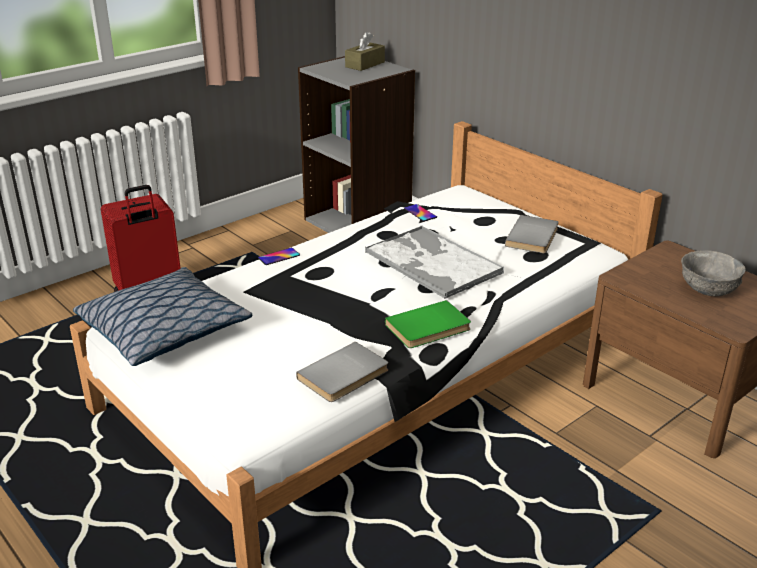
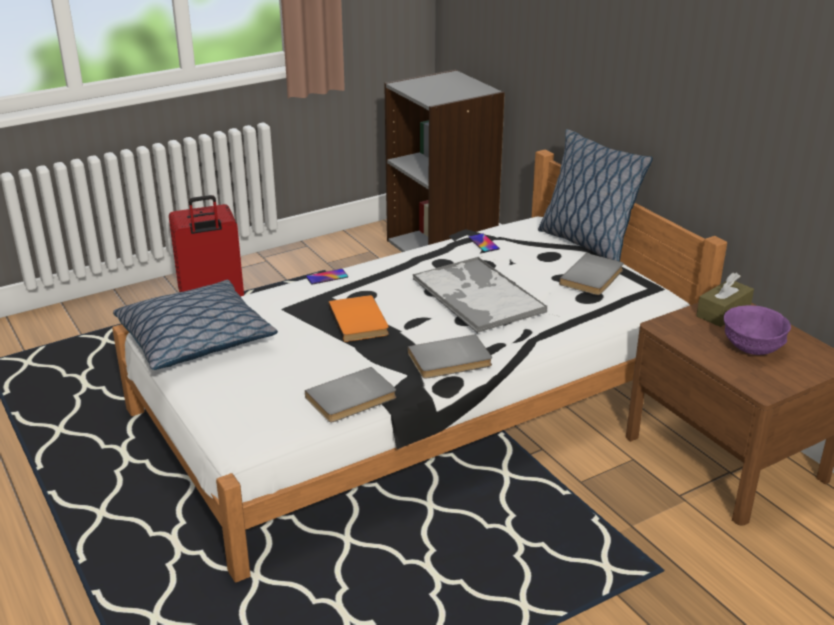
camera: 10 degrees right, 0 degrees up
(327, 297) = (361, 321): none -> orange book
(365, 64) = (454, 83): brown tissue box -> brown tissue box (723, 312)
(429, 328) = (450, 361): green book -> grey book
(513, 206) = (585, 243): none -> pillow
(708, 289) = (753, 347): grey bowl -> purple bowl

